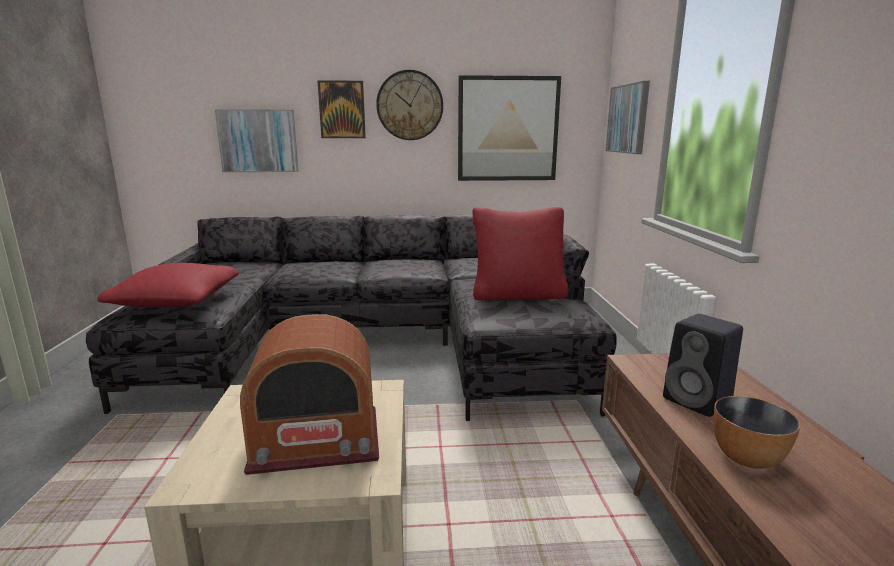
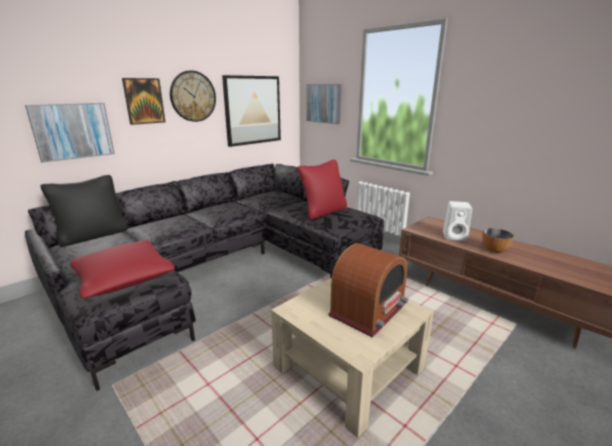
camera: 40 degrees left, 5 degrees up
(245, 261) = (93, 236): none -> black pillow
(699, 401) = (455, 237): black speaker -> white speaker

